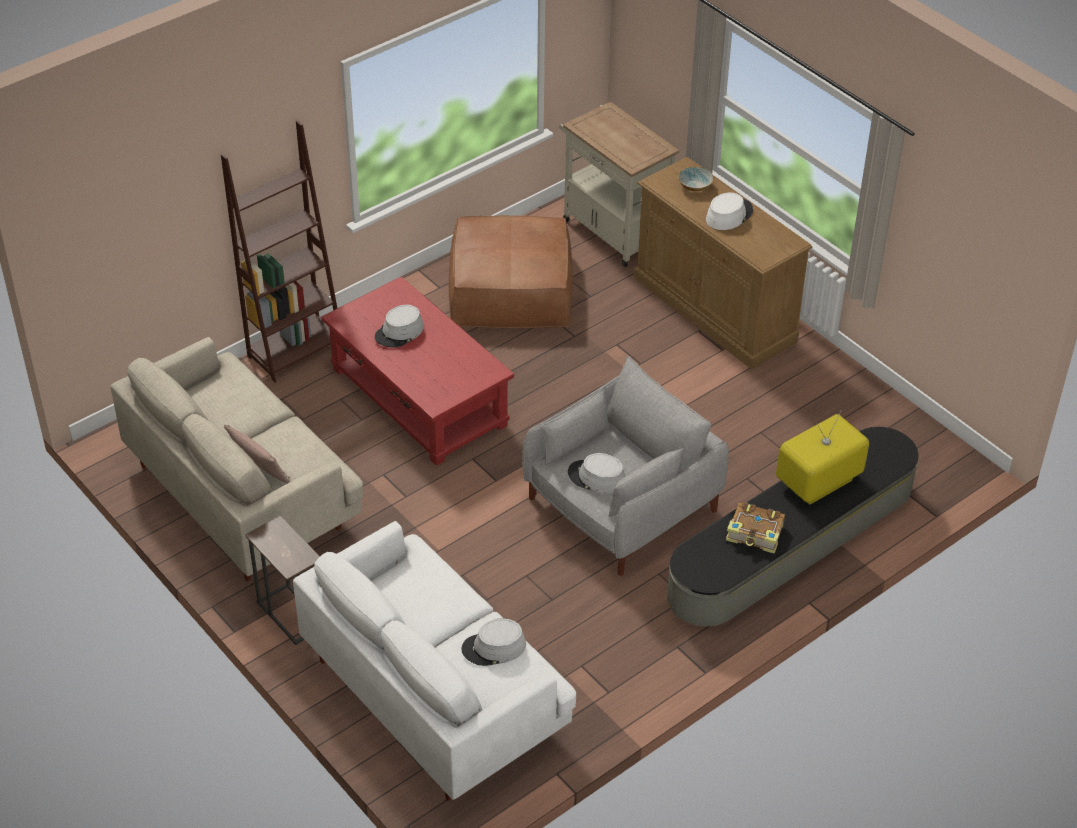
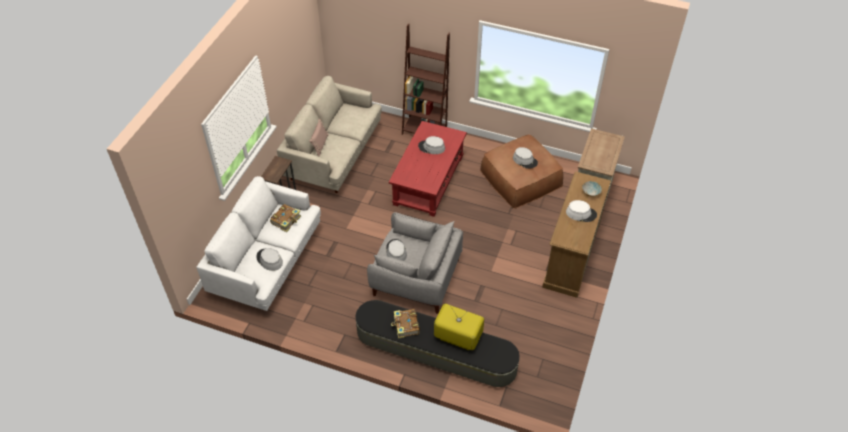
camera: 60 degrees right, 5 degrees up
(415, 588) = (286, 220): none -> book
(516, 246) = (525, 160): none -> grey hat

